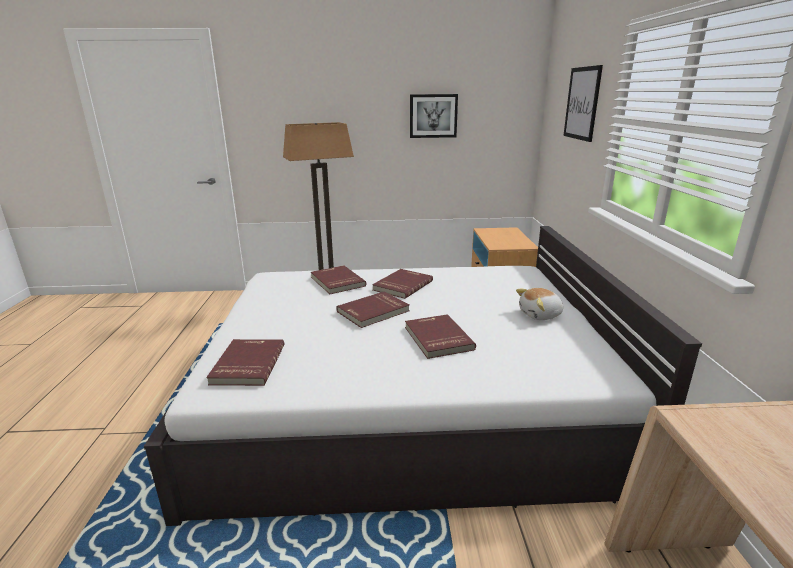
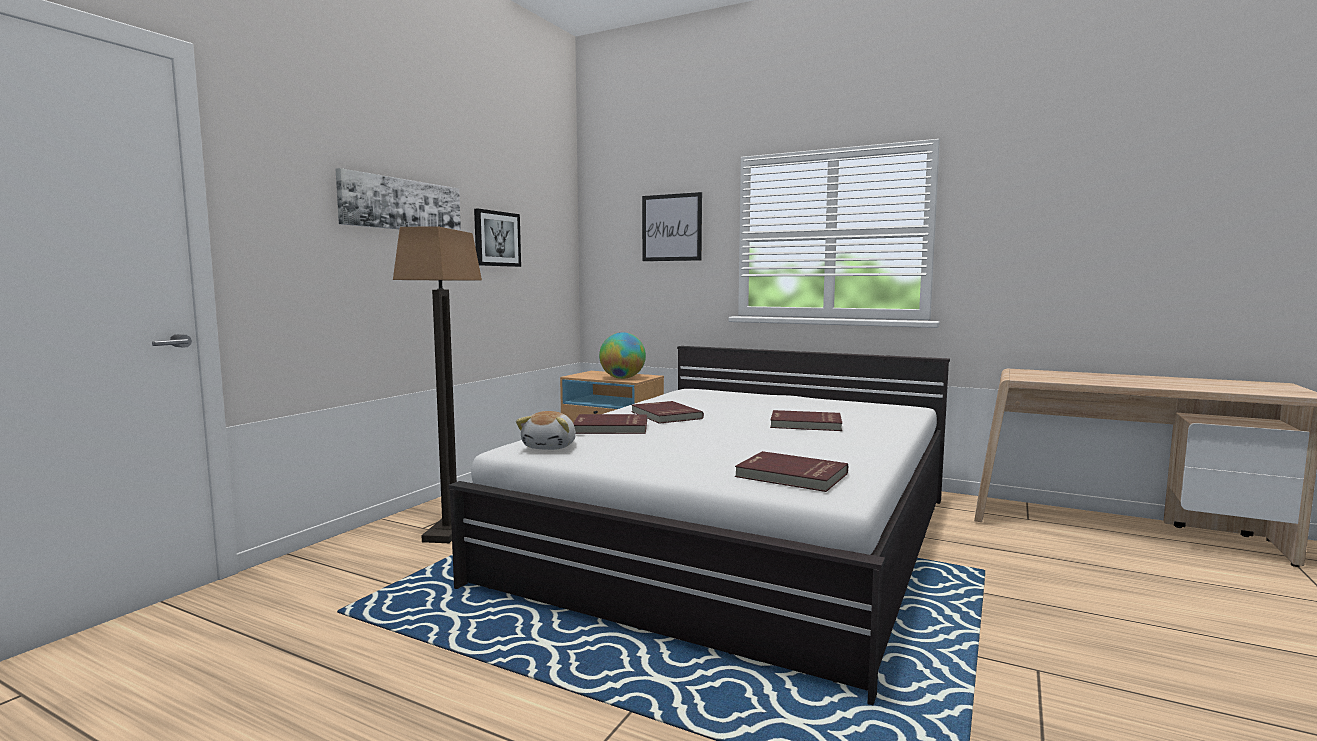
camera: 60 degrees left, 15 degrees down
(342, 99) = (401, 204): none -> picture
(374, 312) = (719, 429): red book -> none
(499, 242) = (622, 378): none -> globe
(540, 315) = (794, 401): plush toy -> plush toy (551, 447)

